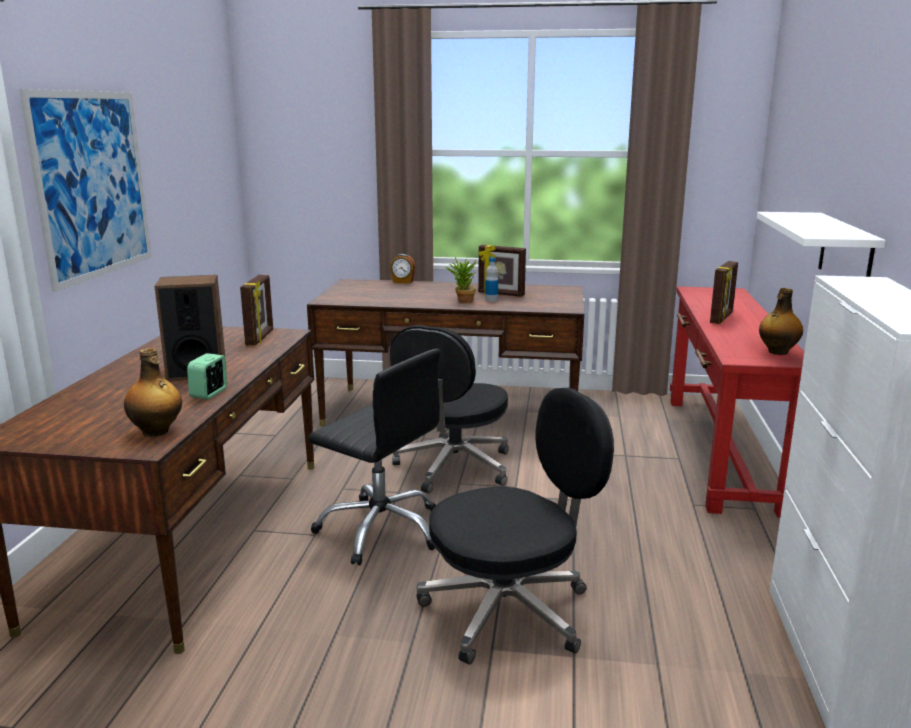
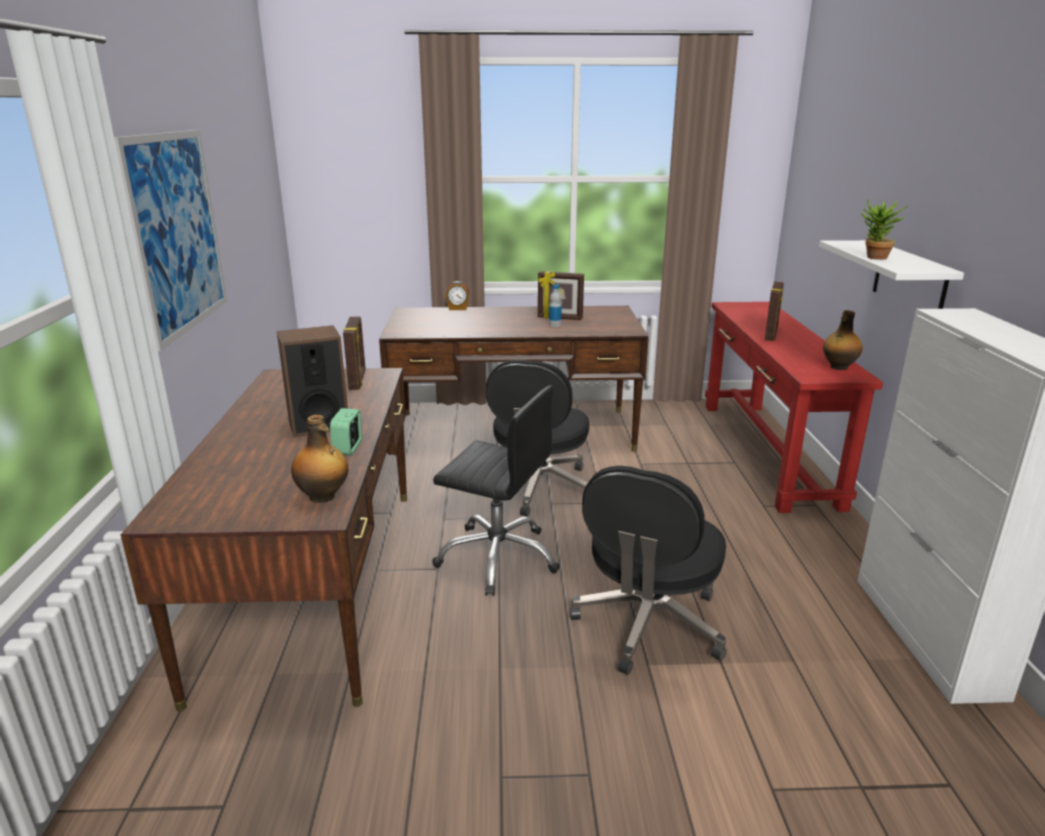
camera: 10 degrees left, 5 degrees up
(462, 301) = (528, 328): potted plant -> potted plant (874, 258)
(510, 610) = (648, 625): black office chair -> black office chair turned 150 degrees clockwise

